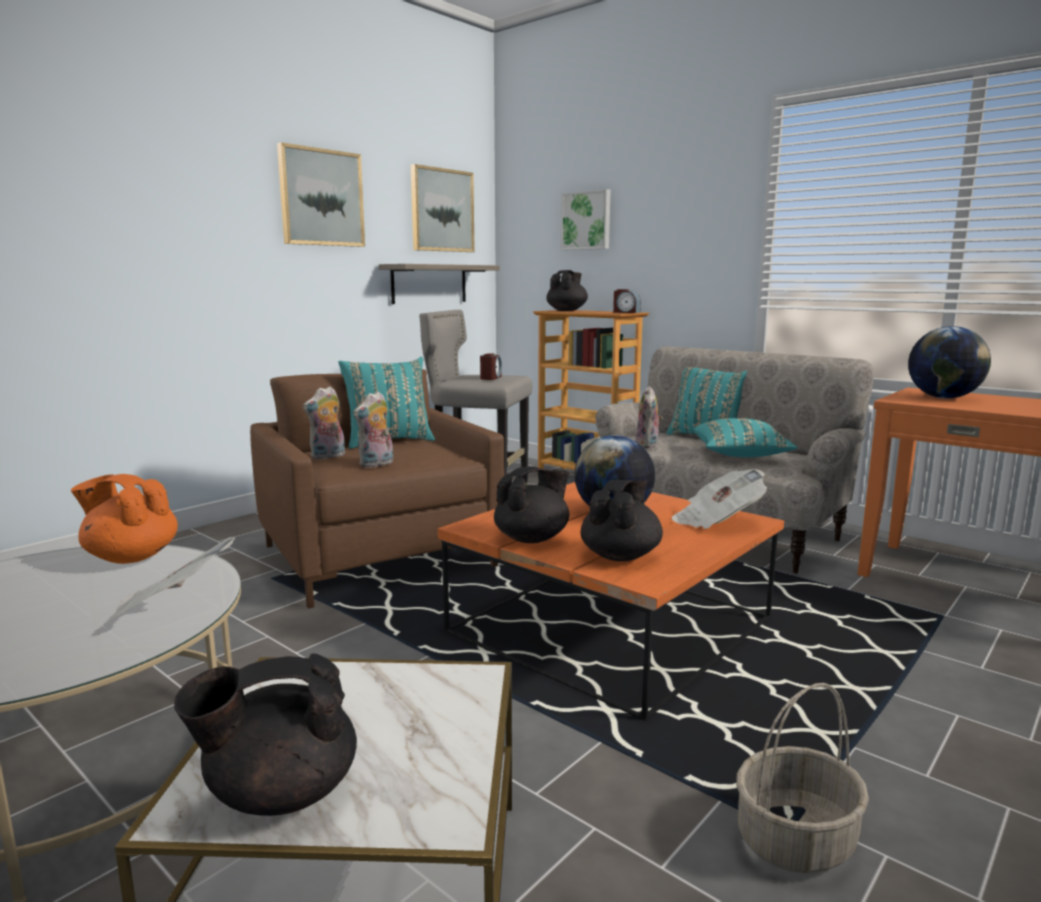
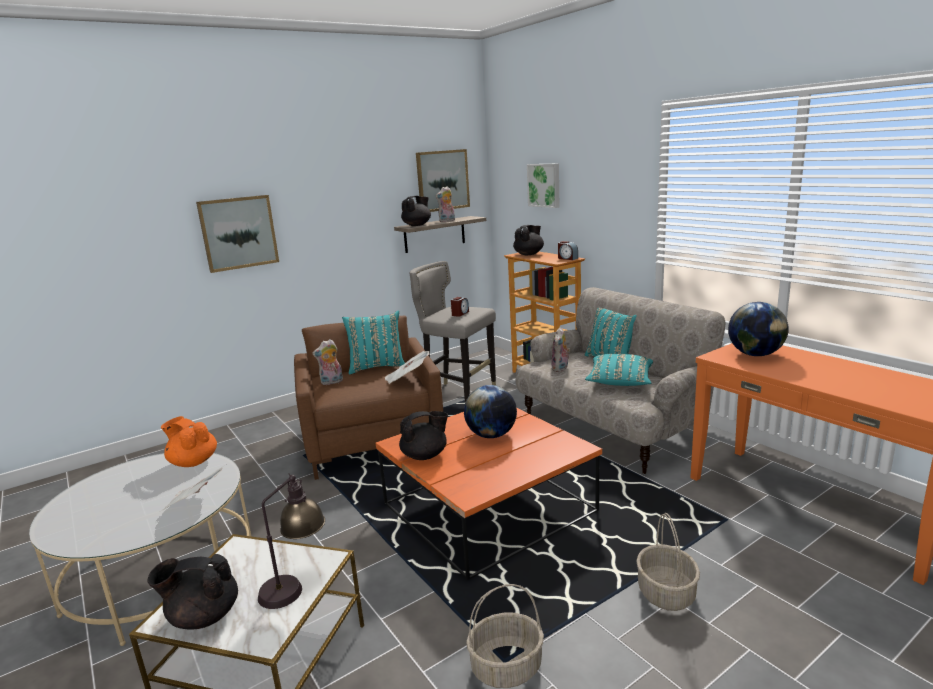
camera: 15 degrees right, 5 degrees up
(321, 198) = (348, 189): picture -> picture (238, 233)
(376, 464) = (356, 391): plush toy -> plush toy (447, 221)
(444, 721) = (296, 585): none -> table lamp
(620, 555) = (468, 474): black teapot -> black teapot (417, 225)
(717, 521) = (554, 447): newspaper -> newspaper (407, 379)
(943, 709) = (667, 593): none -> basket

